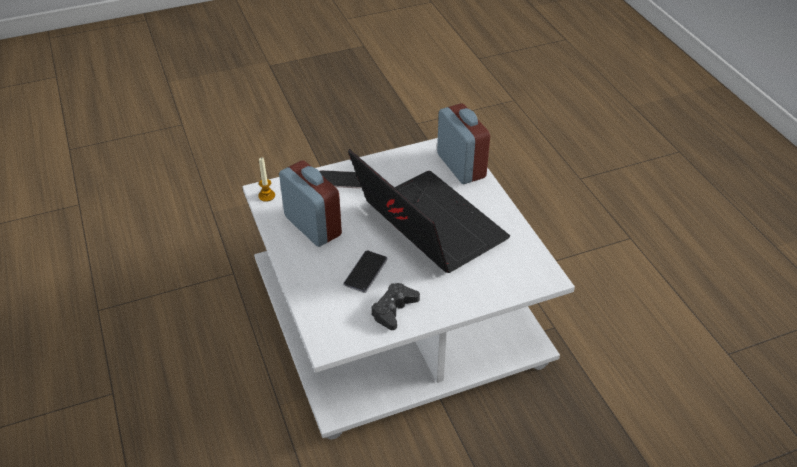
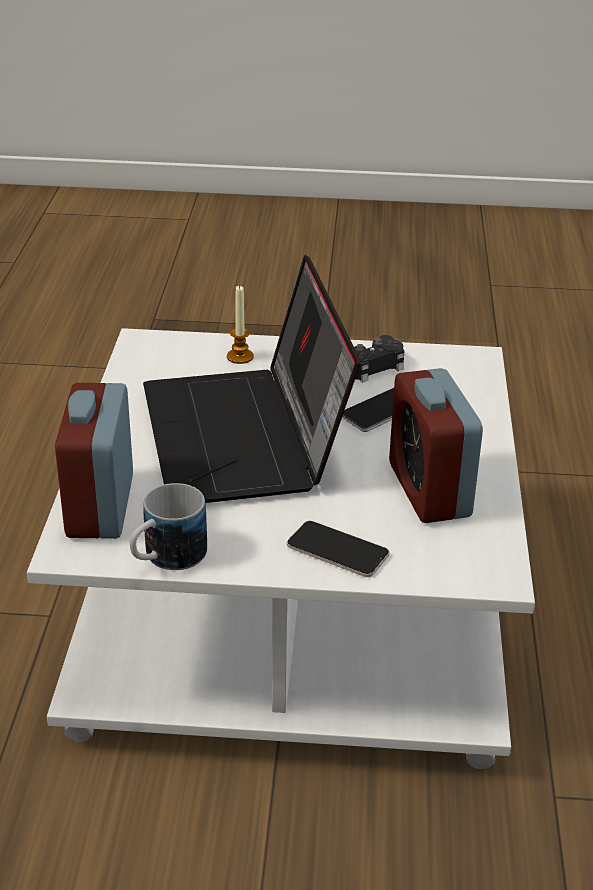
camera: 155 degrees left, 10 degrees down
(266, 196) = (492, 564): candle -> candle (240, 357)
(410, 153) = (166, 559): none -> mug

